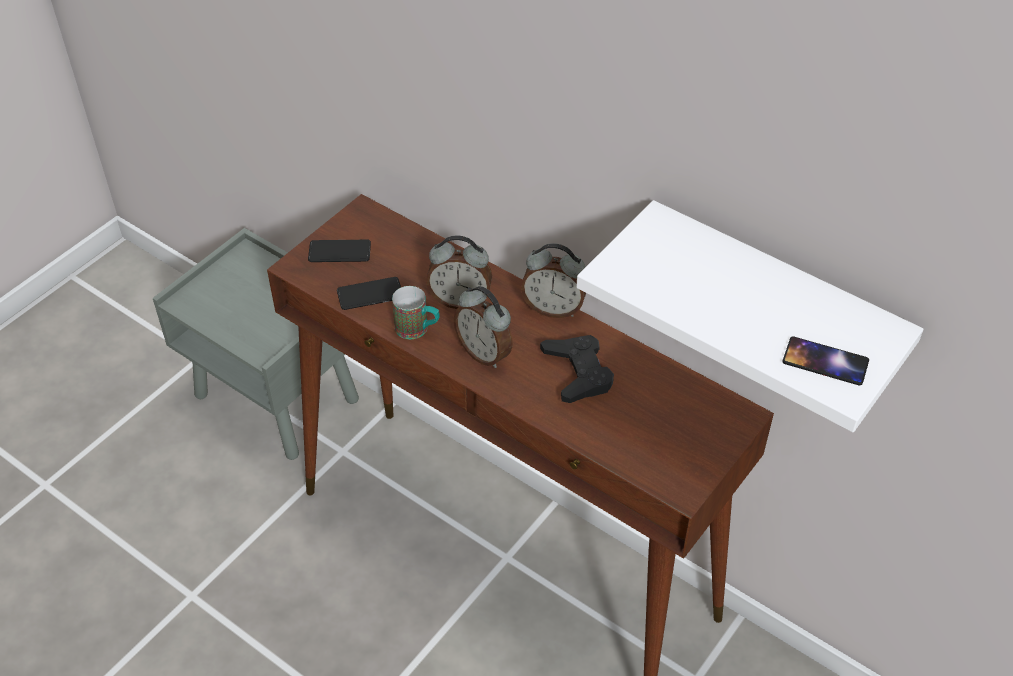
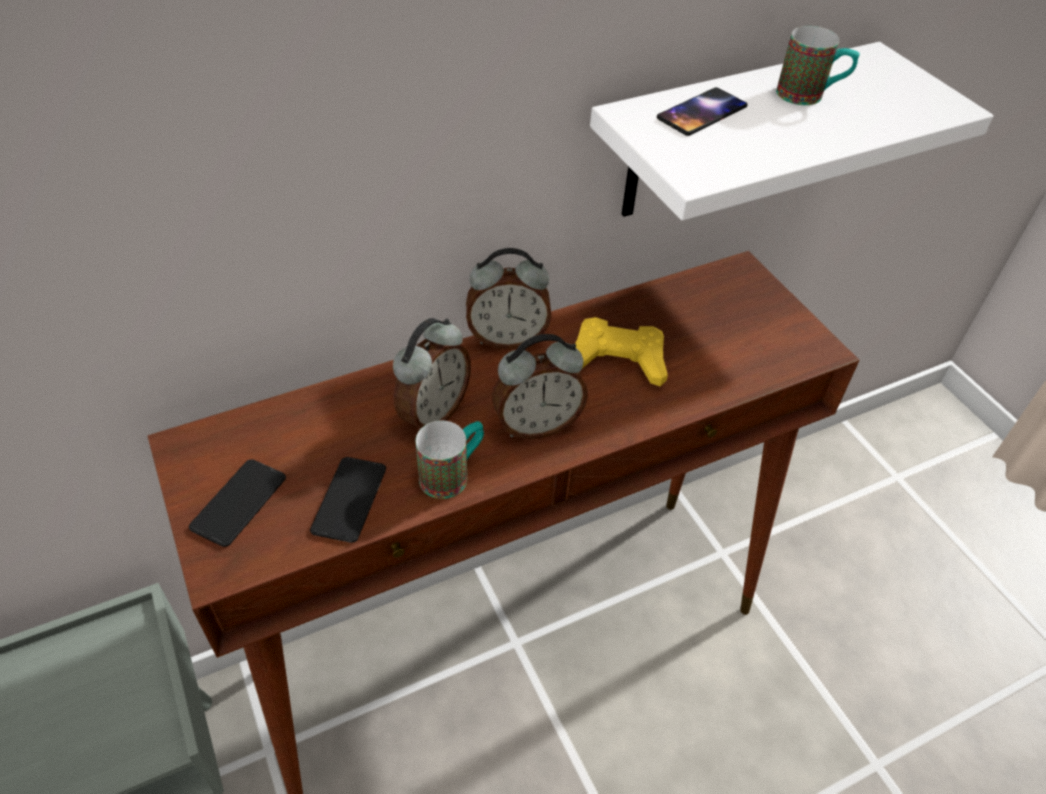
camera: 65 degrees left, 0 degrees up
(553, 308) = (507, 338): alarm clock -> alarm clock turned 45 degrees clockwise
(578, 372) = (617, 359): black game controller -> yellow game controller
(775, 304) = (809, 96): none -> mug
(825, 362) = (907, 101): phone -> phone (702, 112)

